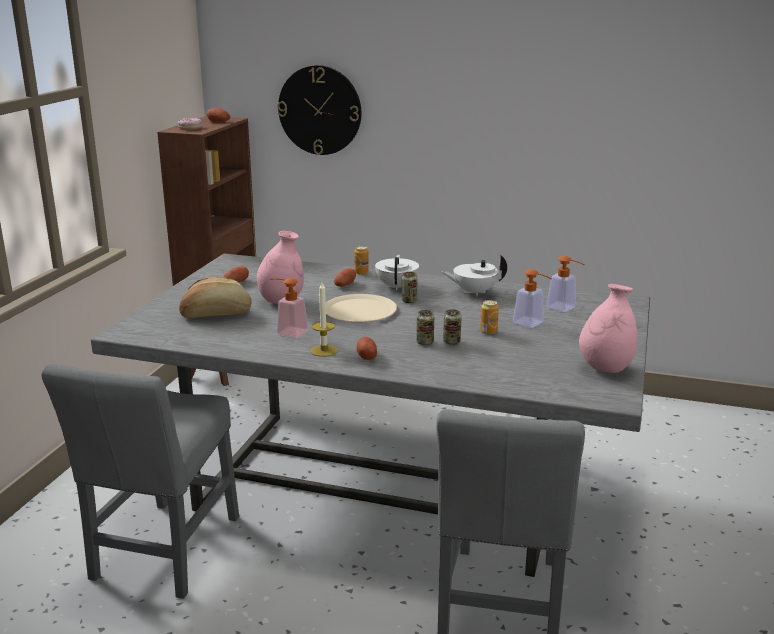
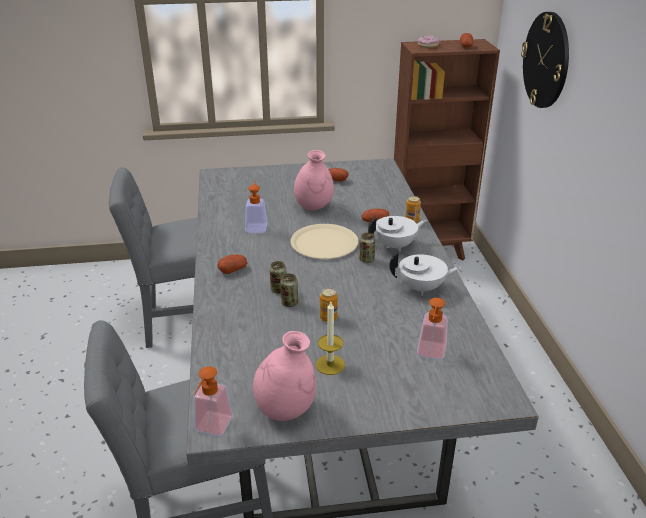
camera: 65 degrees right, 10 degrees up
(216, 314) = (268, 192): bread -> none
(324, 350) = (231, 250): candle -> candle (330, 365)
(474, 292) = (422, 288): white teapot -> white teapot turned 120 degrees clockwise
(532, 324) = (368, 340): soap dispenser -> soap dispenser (211, 429)

